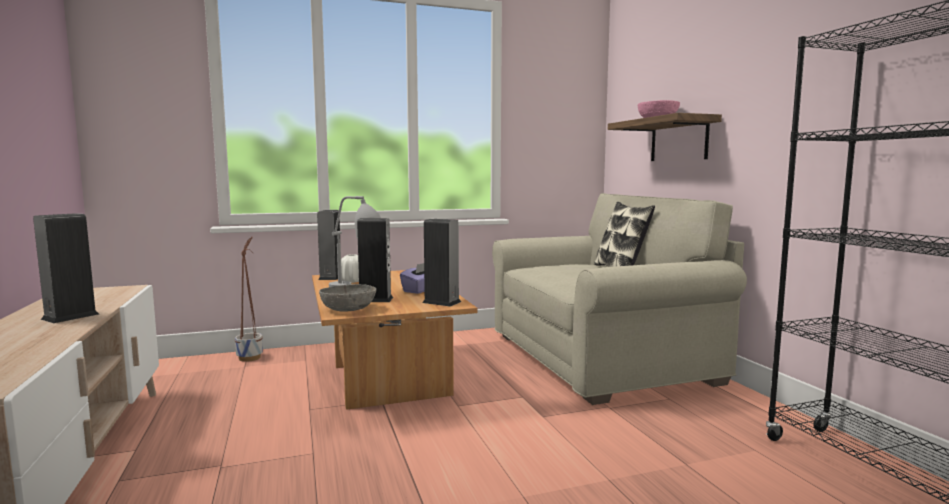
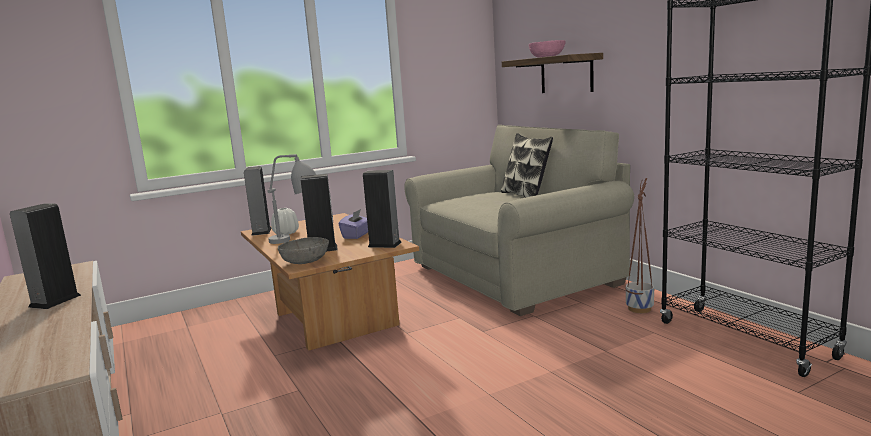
camera: 10 degrees left, 5 degrees up
(249, 358) = (187, 318): planter -> planter (639, 309)

